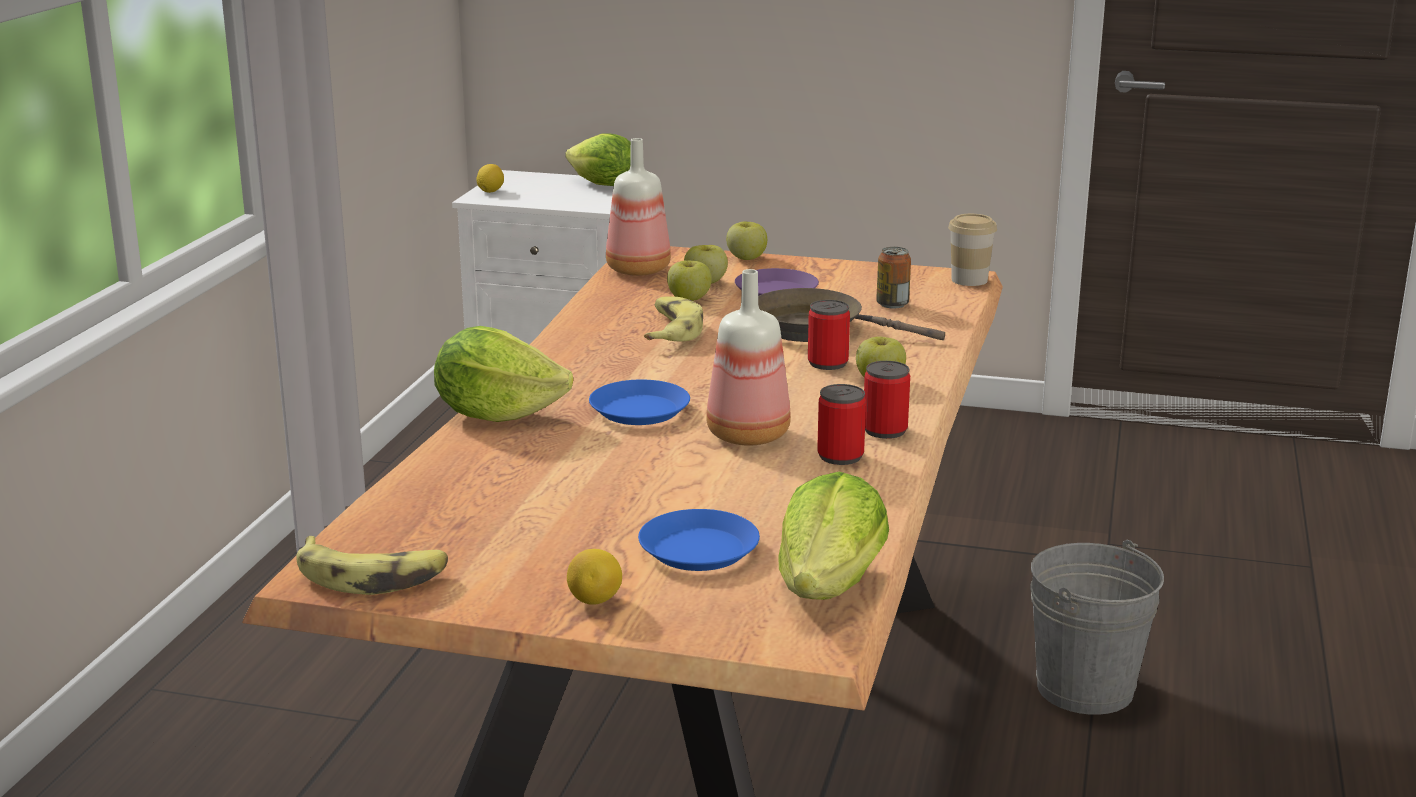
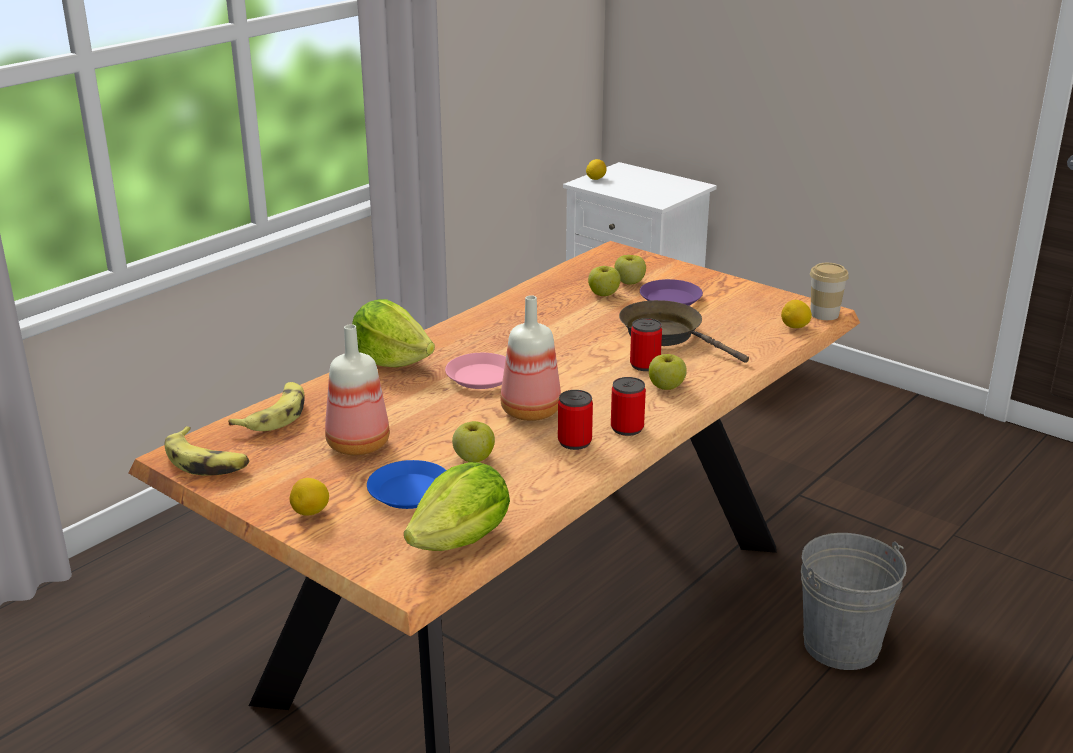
camera: 25 degrees right, 5 degrees up
(604, 186) = (677, 185): lettuce -> none
(639, 270) = (594, 265): bottle -> bottle (358, 446)
(639, 410) = (480, 376): blue plate -> pink plate
(670, 331) = (565, 317): banana -> banana (274, 415)
(746, 258) = (678, 267): apple -> apple (473, 458)
(892, 304) = (743, 325): can -> none
(952, 298) = (795, 327): none -> lemon

